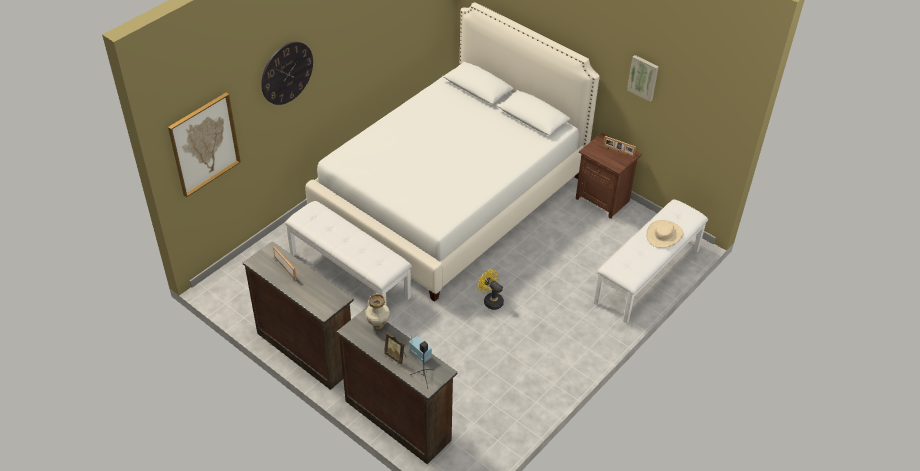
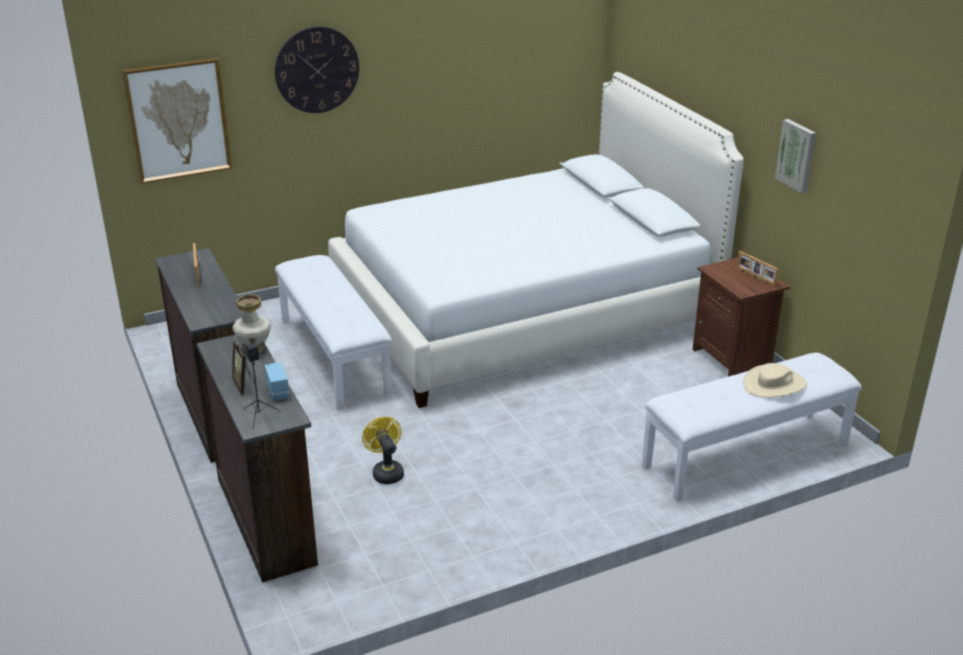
camera: 25 degrees right, 15 degrees down
(490, 300) = (495, 426): yellow fan -> yellow fan (386, 472)

